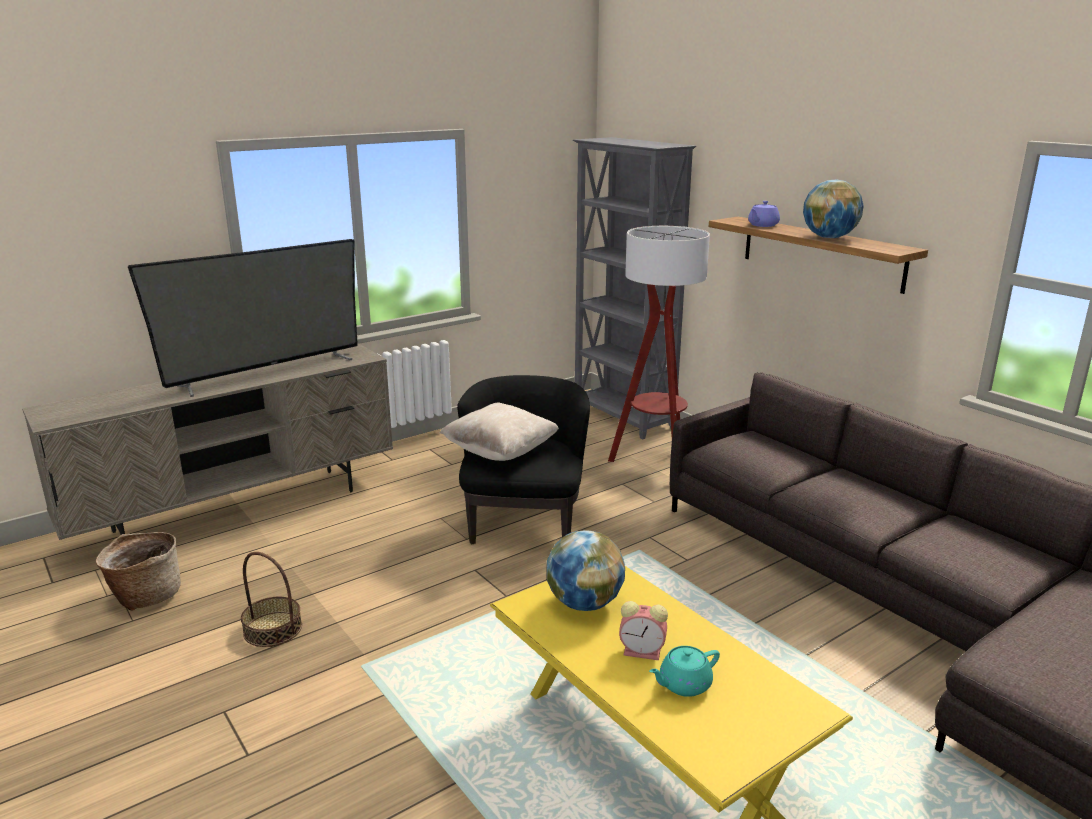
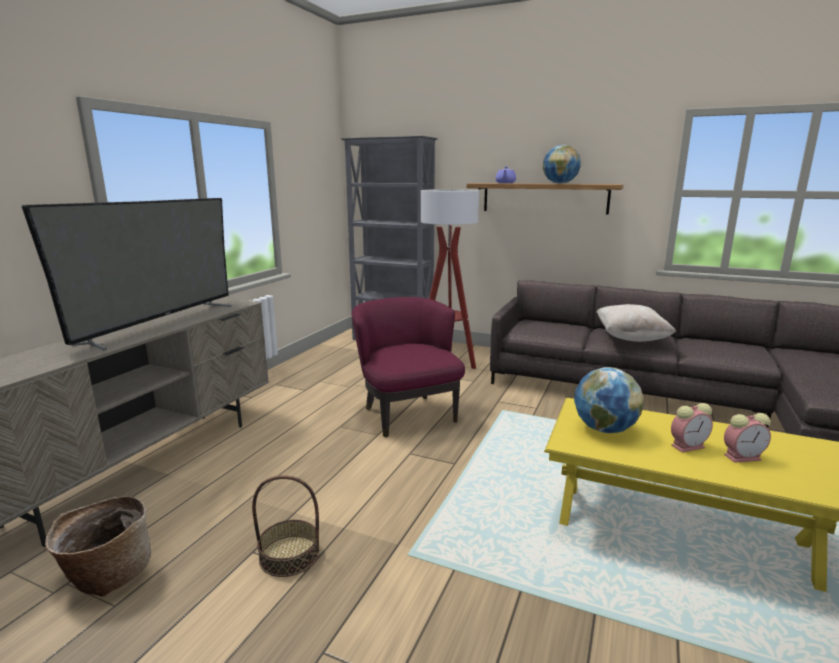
camera: 30 degrees left, 5 degrees down
(500, 452) = (394, 357): beige pillow -> beige pillow (631, 338)
(524, 523) = (407, 414): black armchair -> purple armchair
(683, 684) = (743, 457): turquoise teapot -> alarm clock

